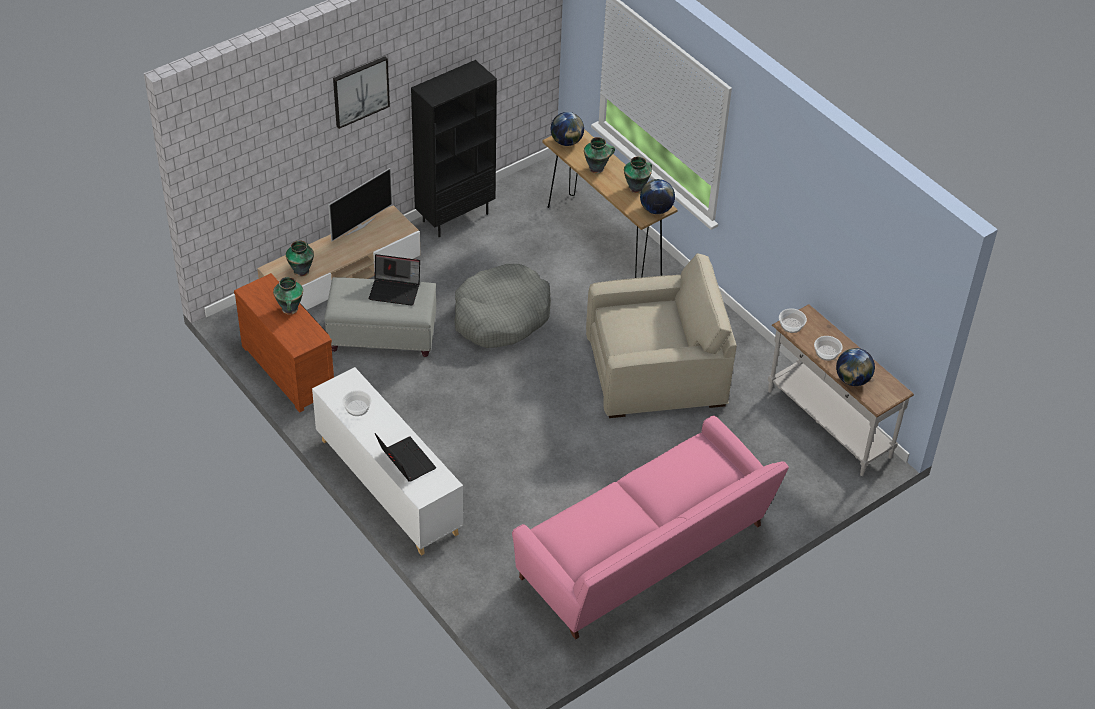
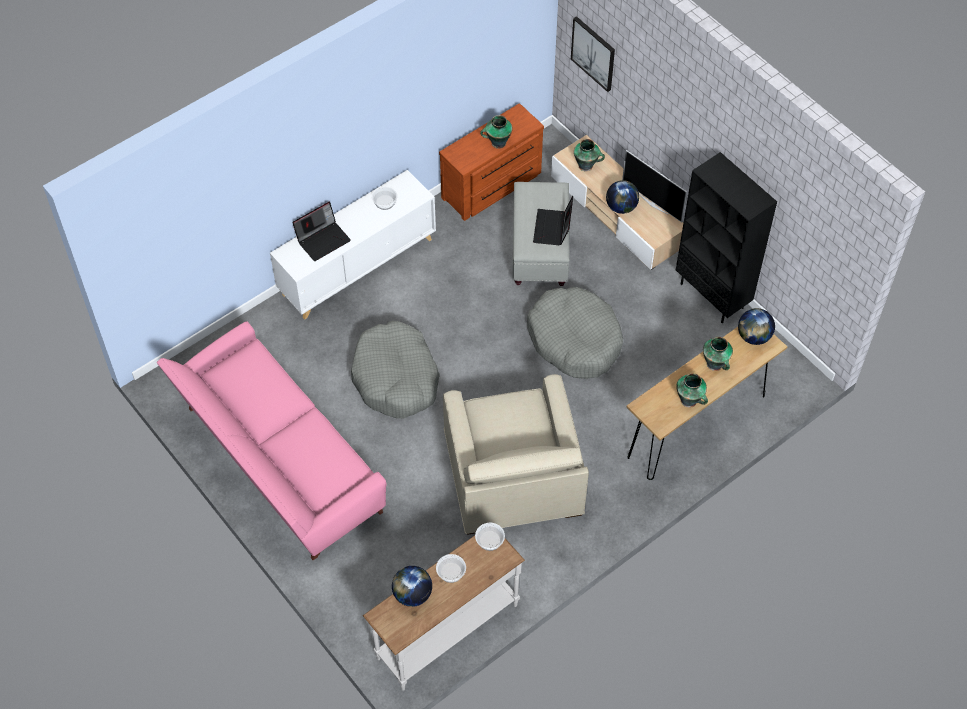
camera: 90 degrees right, 10 degrees up
(360, 91) = (685, 103): picture -> picture (593, 53)
(541, 456) = (396, 378): none -> grey dog bed
(656, 209) = (656, 418): globe -> globe (621, 207)

